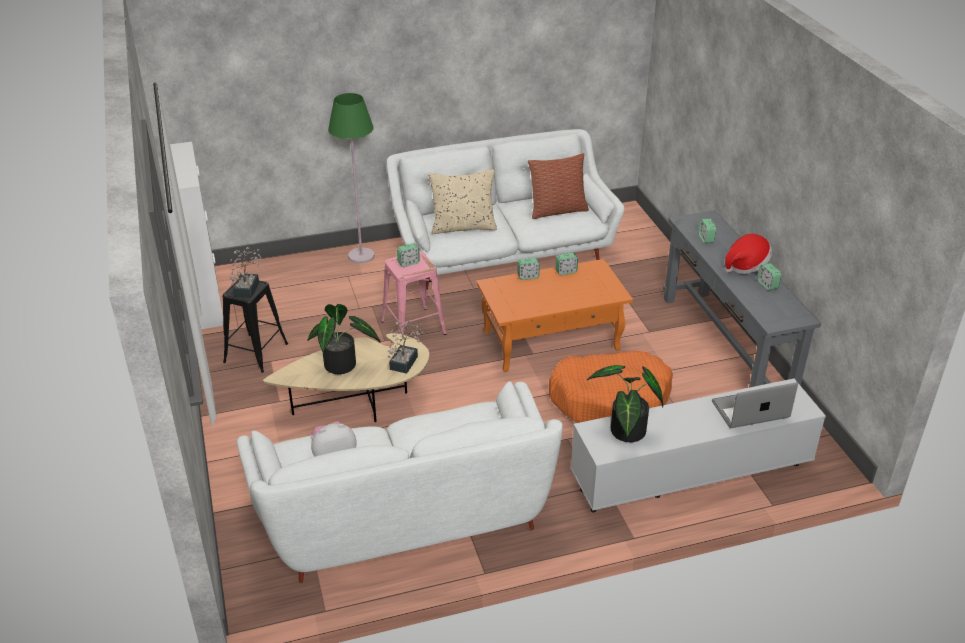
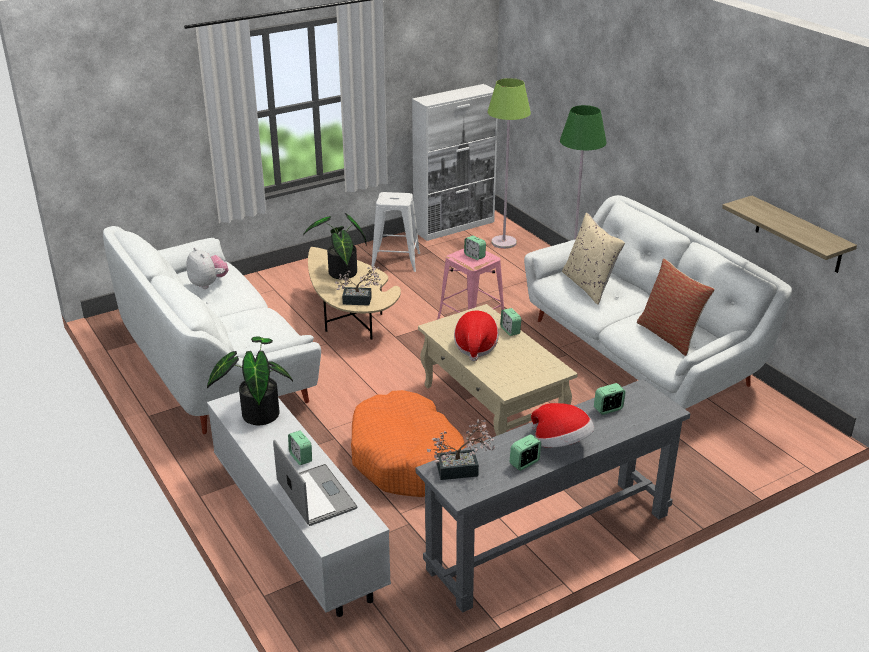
camera: 75 degrees right, 5 degrees down
(248, 287) = (396, 198): potted plant -> potted plant (462, 470)
(256, 352) = (396, 261): black stool -> white stool
(265, 278) = (504, 242): none -> green floor lamp
(547, 298) = (475, 347): none -> hat
(552, 340) = (493, 408): orange coffee table -> beige coffee table
(566, 271) = (534, 352): alarm clock -> alarm clock (301, 457)
(572, 91) = (798, 235): none -> shelf

